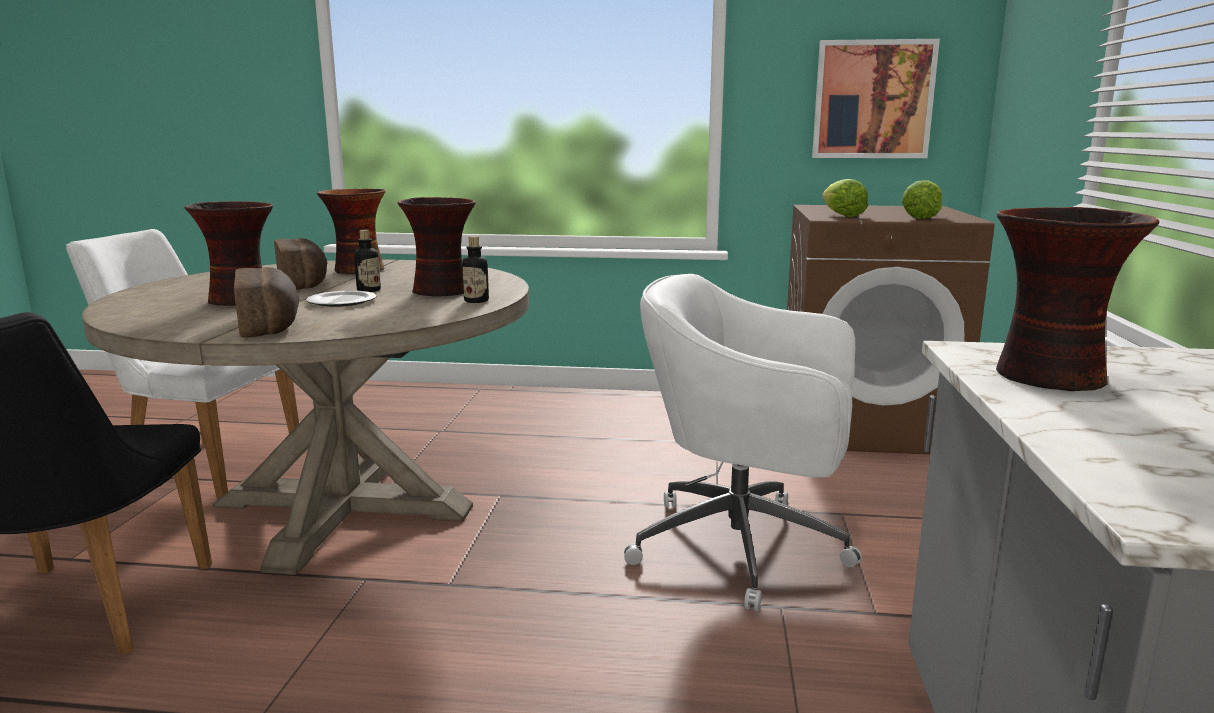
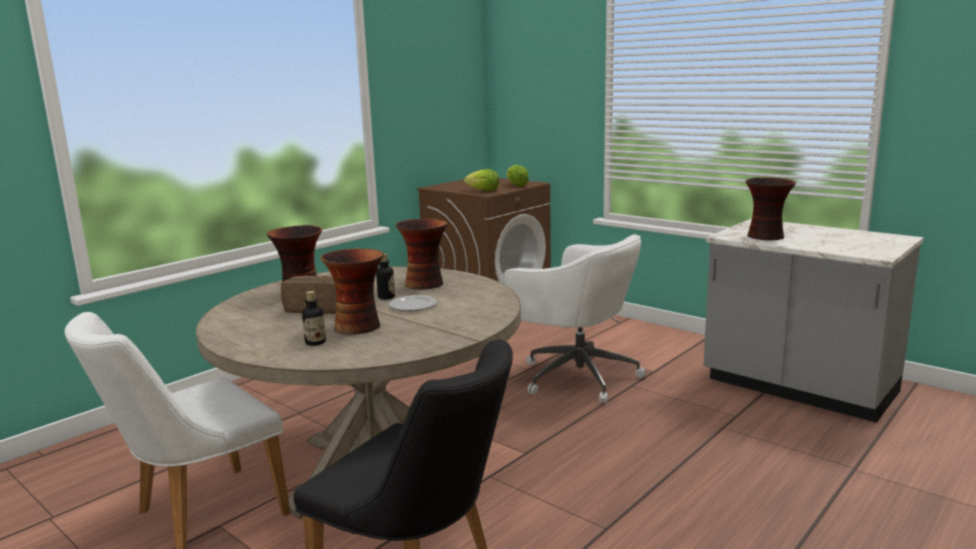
camera: 55 degrees left, 0 degrees up
(271, 325) = (457, 324): bread -> none
(476, 301) = (467, 281): bottle -> bottle (315, 342)
(745, 548) = (575, 376): white office chair -> white office chair turned 105 degrees counterclockwise
(873, 100) = (442, 118): picture -> none

